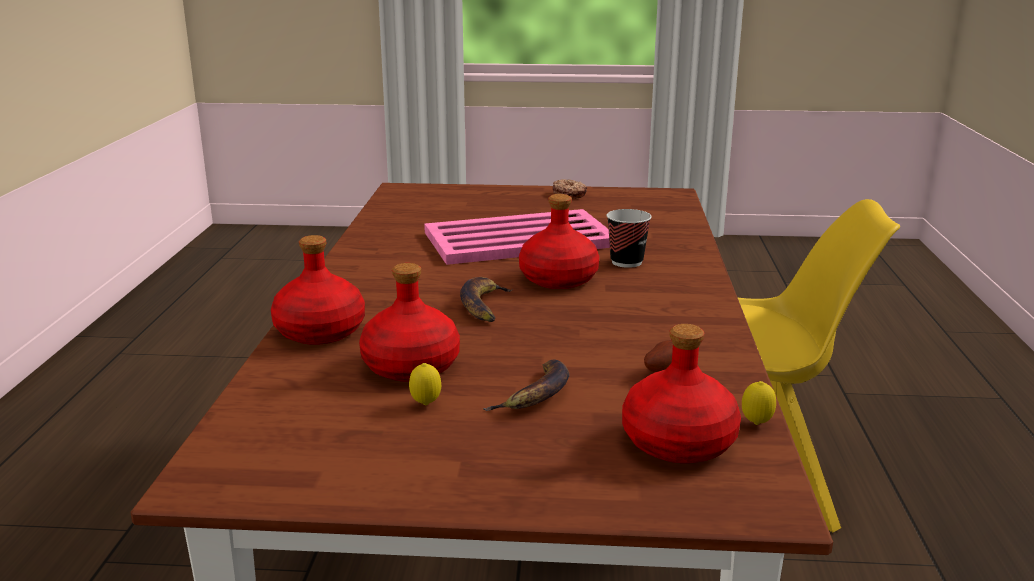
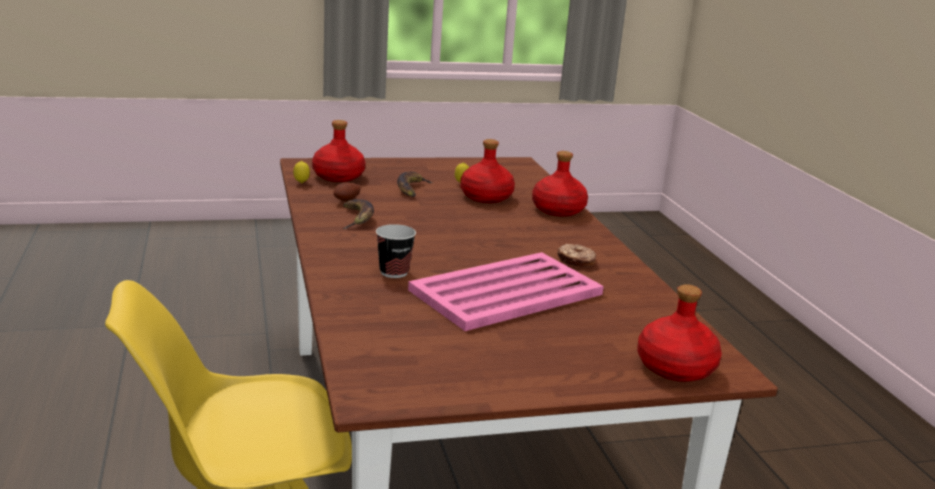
camera: 160 degrees right, 0 degrees up
(484, 306) = (479, 229): banana -> banana (357, 218)
(559, 279) = (441, 252): red bottle -> red bottle (674, 367)
(569, 194) = (509, 380): donut -> donut (576, 261)

